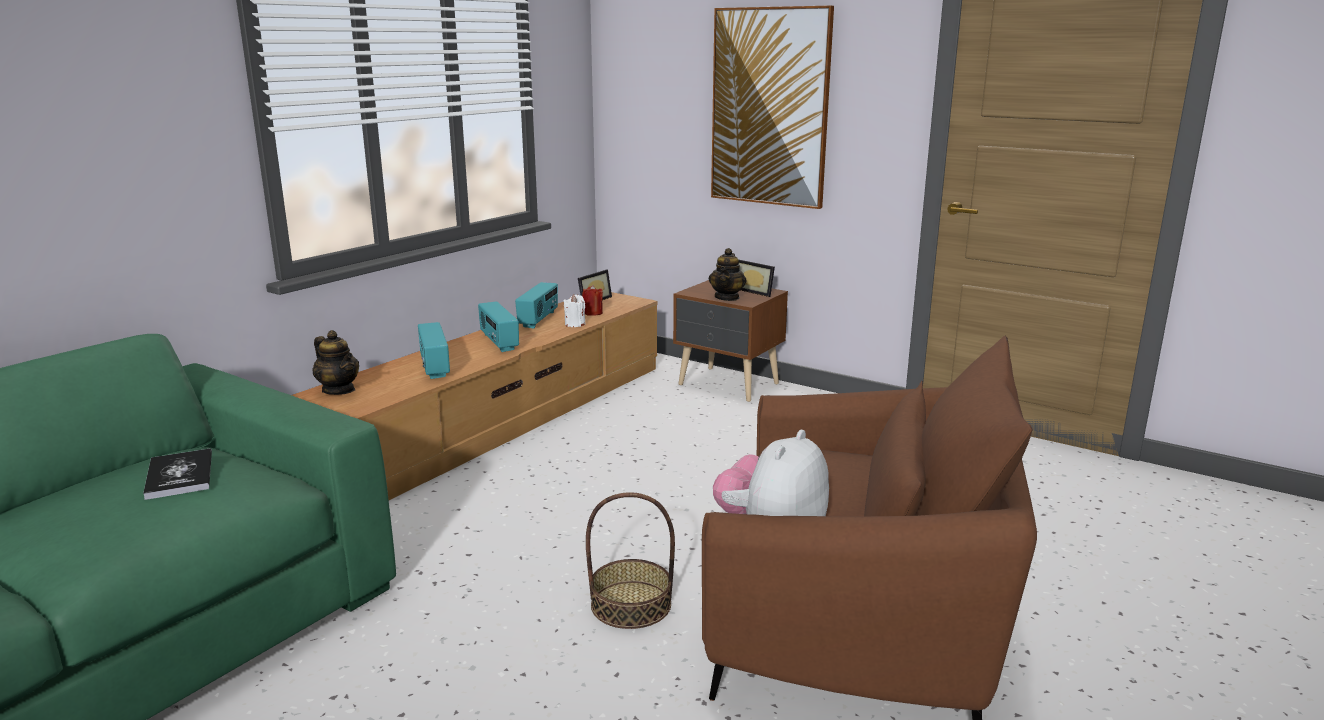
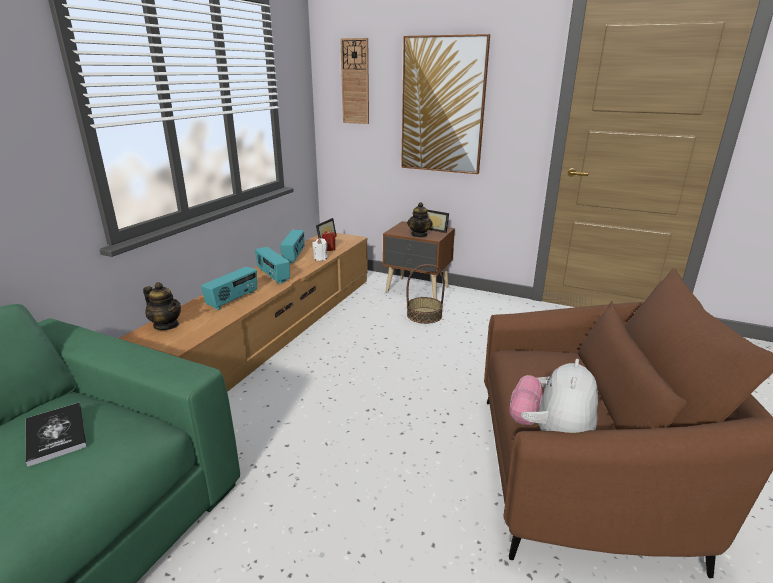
camera: 10 degrees left, 5 degrees up
(434, 367) = (233, 300): radio -> radio turned 120 degrees counterclockwise
(631, 604) = (420, 477): basket -> basket (424, 315)
(650, 72) = (355, 82): none -> wall clock

